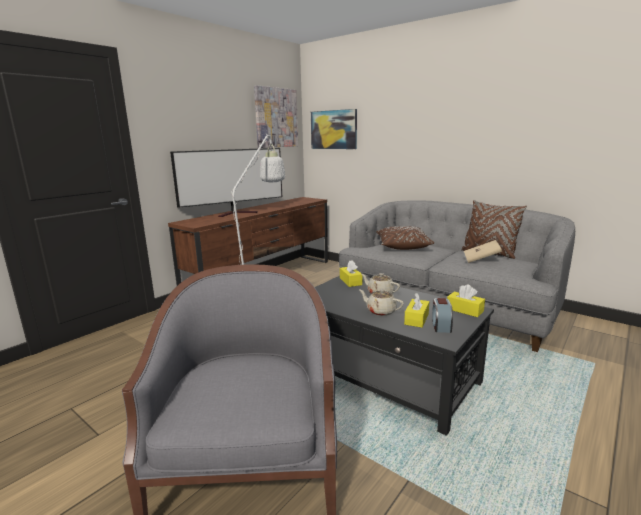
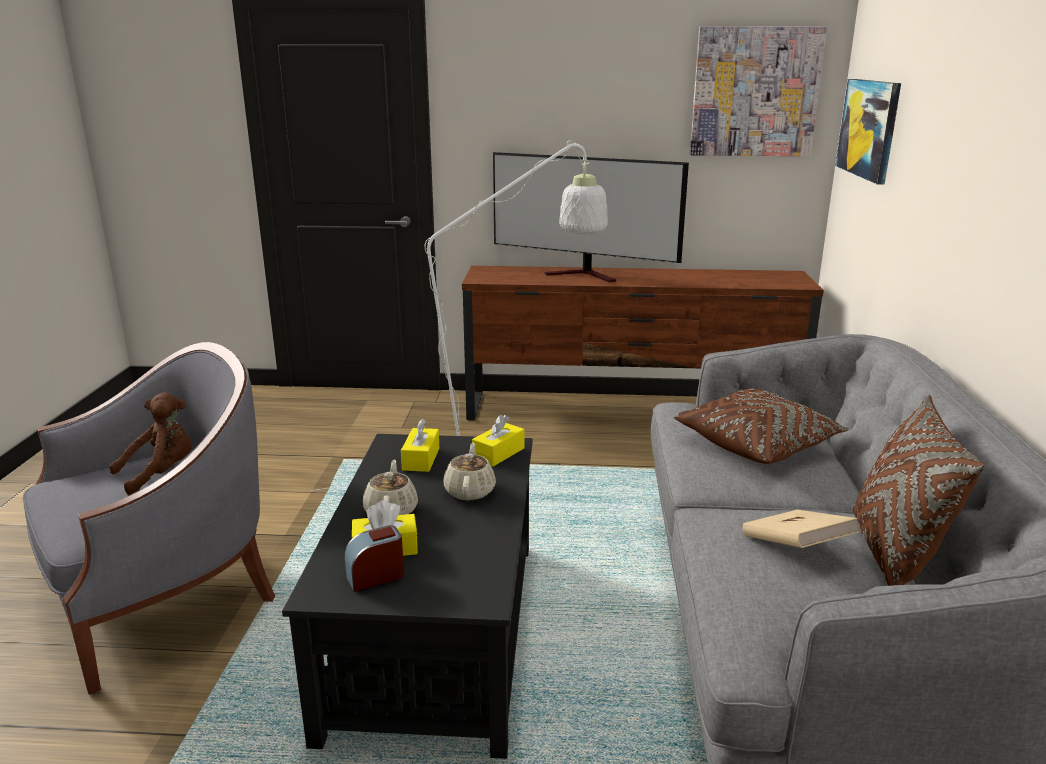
camera: 55 degrees right, 5 degrees up
(230, 372) = (161, 473): none -> brown plush toy
(464, 310) = (469, 587): yellow tissue box -> yellow tissue box (421, 459)

